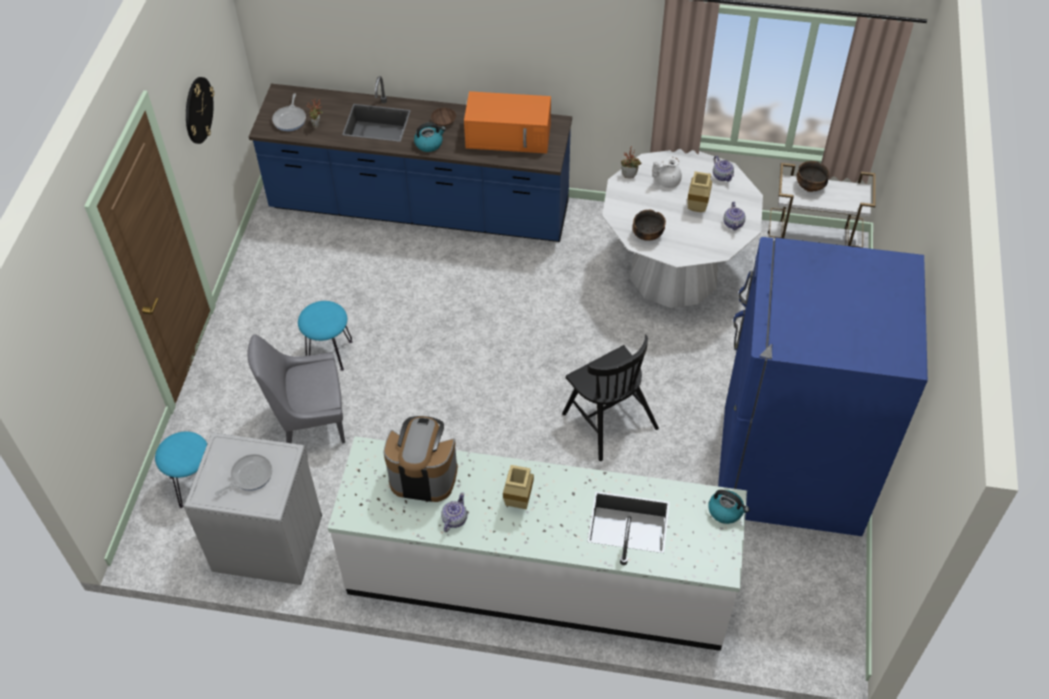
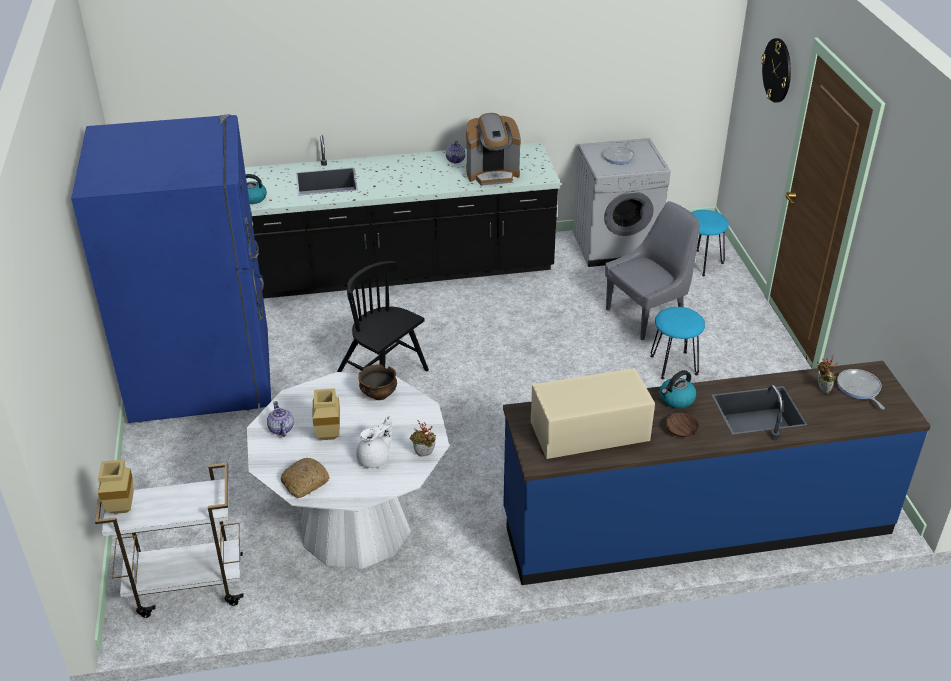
camera: 160 degrees right, 15 degrees down
(198, 110) = (900, 250): wall clock -> wall clock (777, 70)
(509, 136) = (588, 431): orange microwave -> beige microwave
(519, 503) = (412, 174): beige vase -> beige vase (121, 507)
(539, 577) = (401, 270): white counter -> black counter
(722, 176) = (305, 482): teapot -> bread
(809, 186) = (186, 509): bowl -> none

